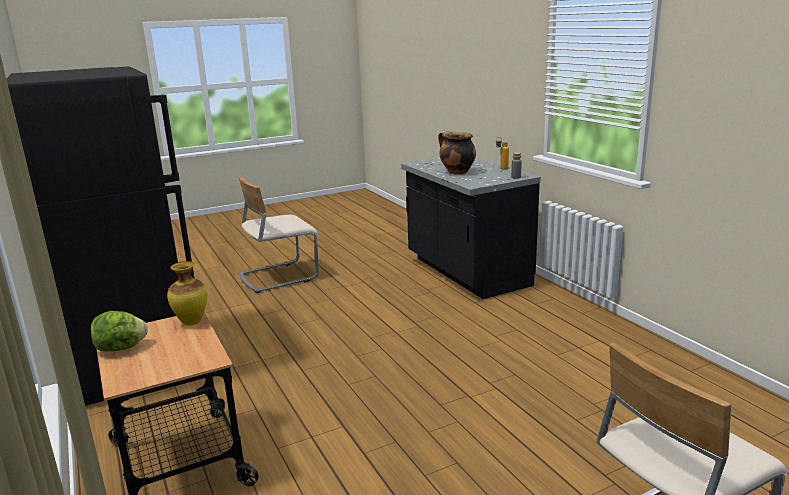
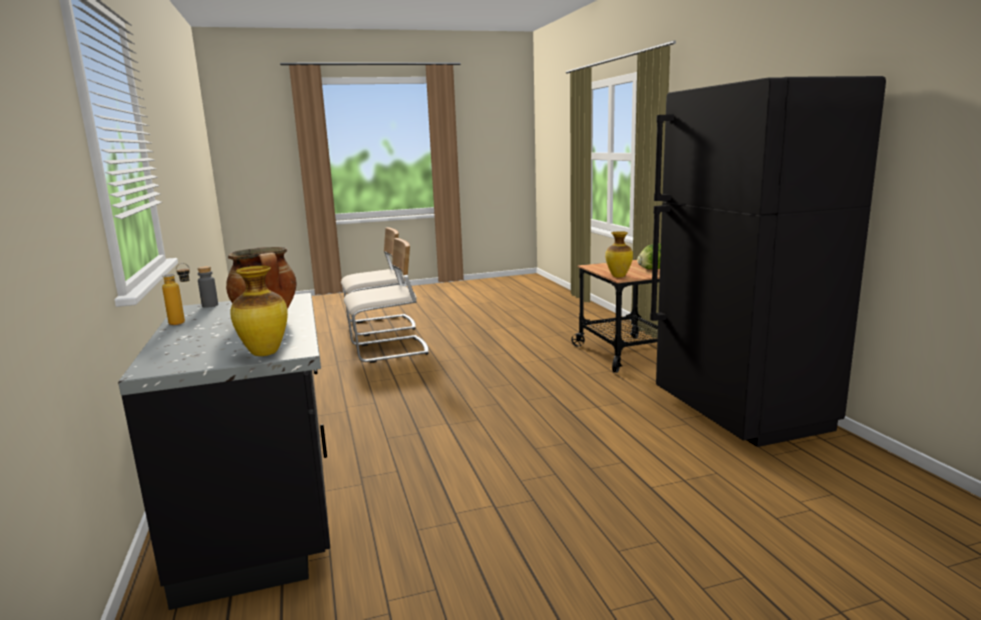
camera: 170 degrees left, 5 degrees down
(278, 276) = (626, 552): beige chair -> beige chair (389, 350)
(425, 162) = (265, 353): none -> vase

